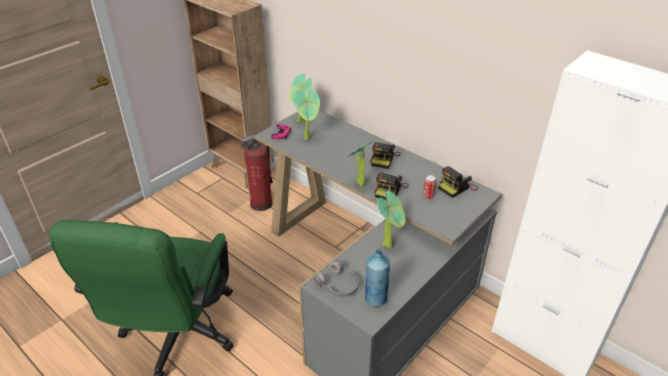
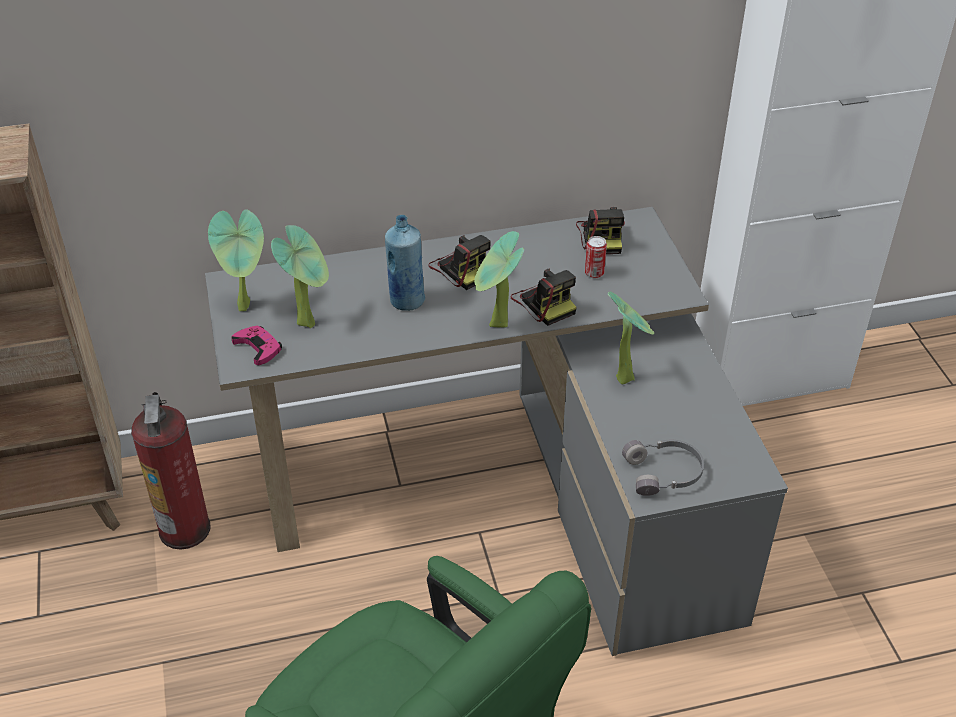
camera: 55 degrees left, 5 degrees up
(375, 299) = (722, 448): blue bottle -> blue bottle (406, 301)

